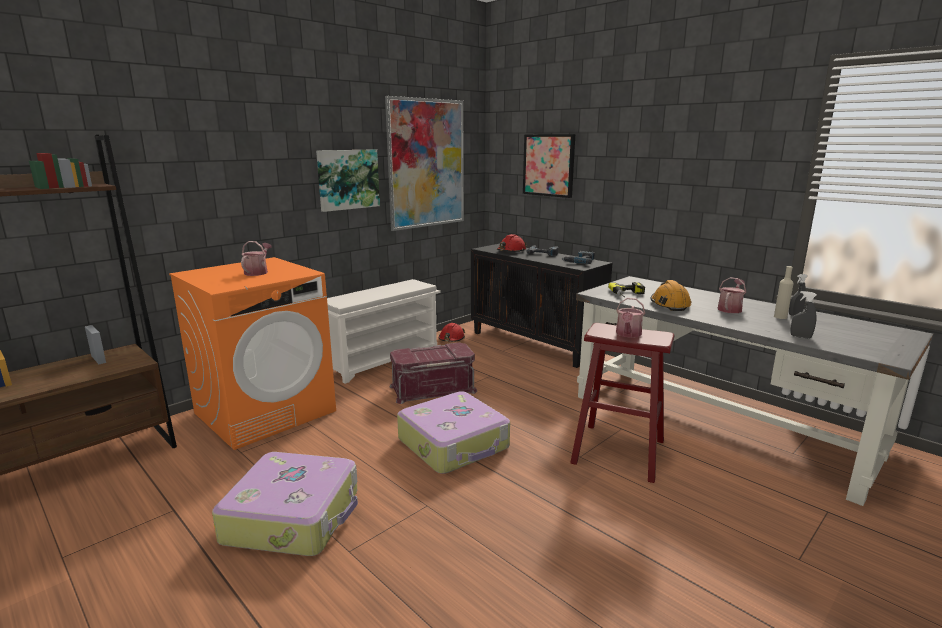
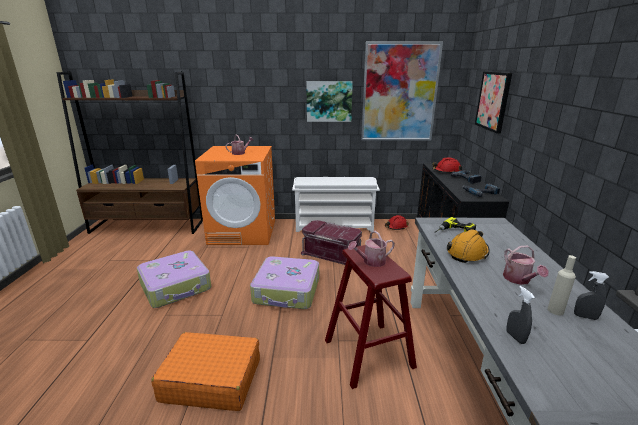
camera: 45 degrees right, 5 degrees up
(539, 563) = (211, 380): none -> orange suitcase
(730, 309) = (519, 280): watering can -> watering can turned 90 degrees clockwise

